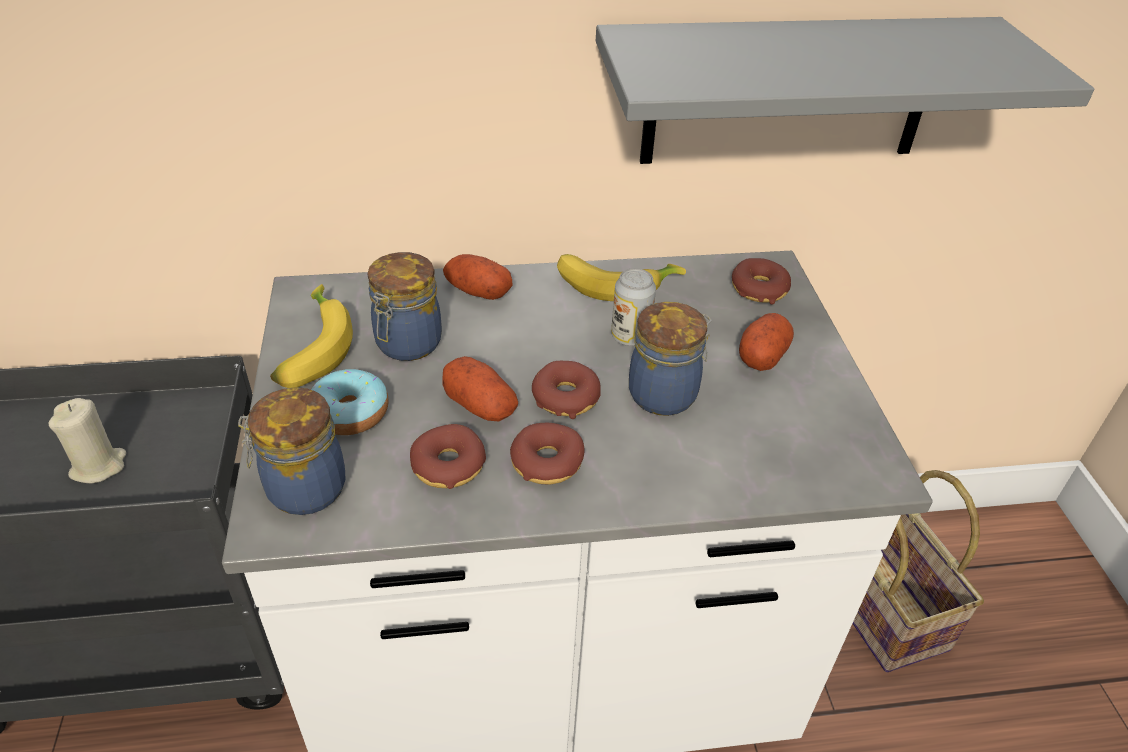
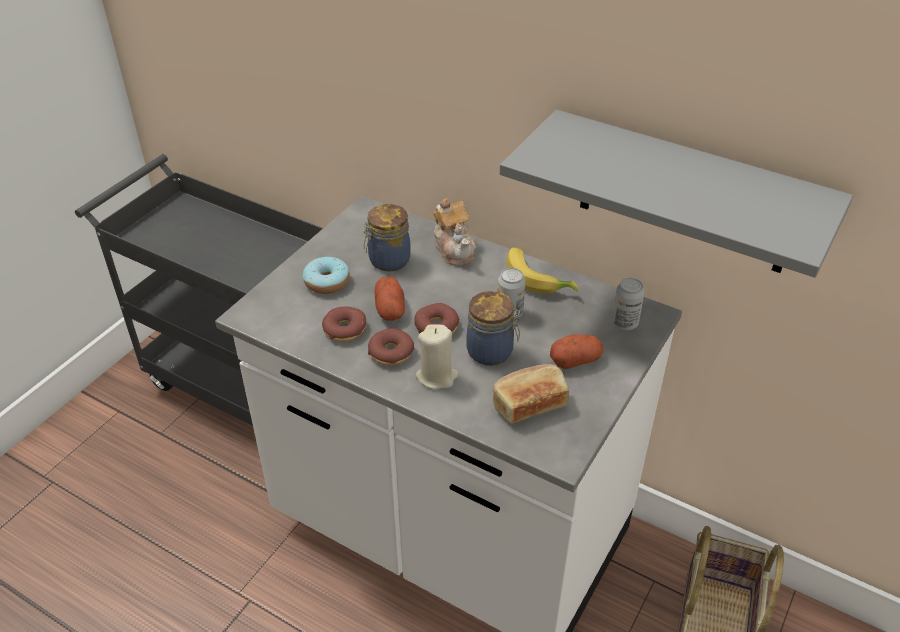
camera: 40 degrees right, 0 degrees up
(98, 466) = (240, 262): beige candle -> beige candle (437, 376)
(302, 489) = (273, 306): jar -> none
(311, 349) = (341, 241): banana -> none
(478, 291) = (454, 249): potato -> teapot
(759, 289) = (624, 323): donut -> can
(776, 432) = (528, 403): none -> bread

